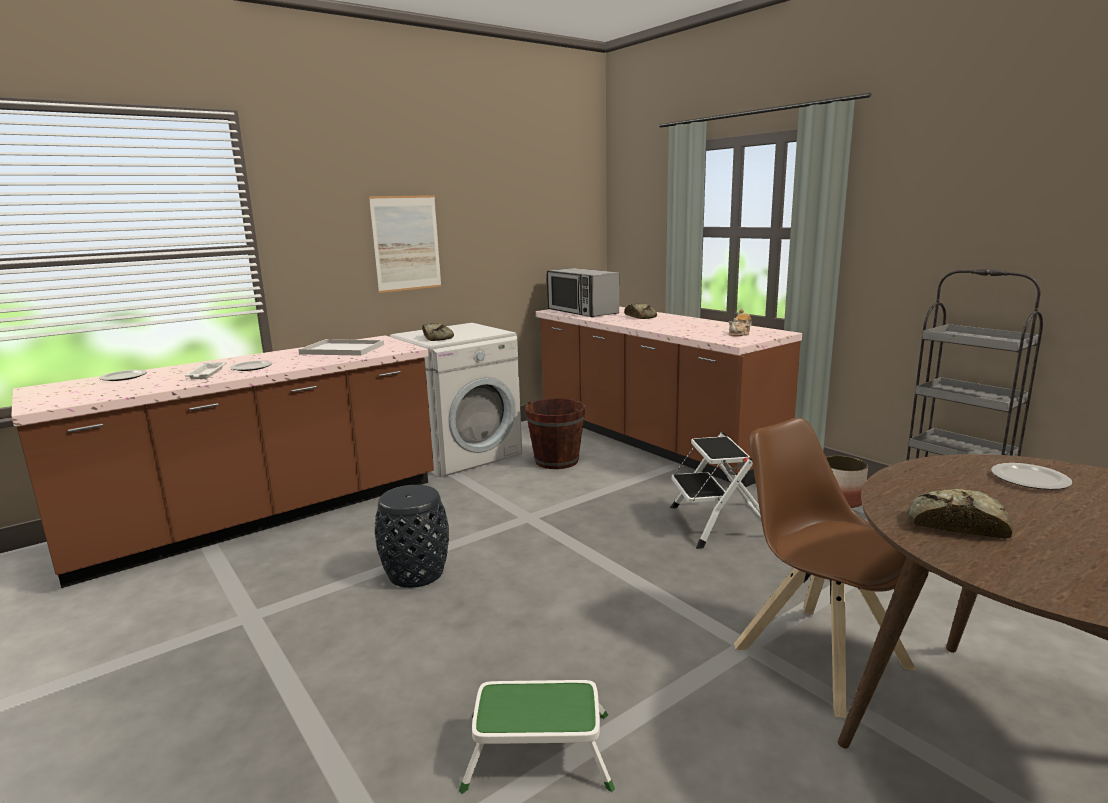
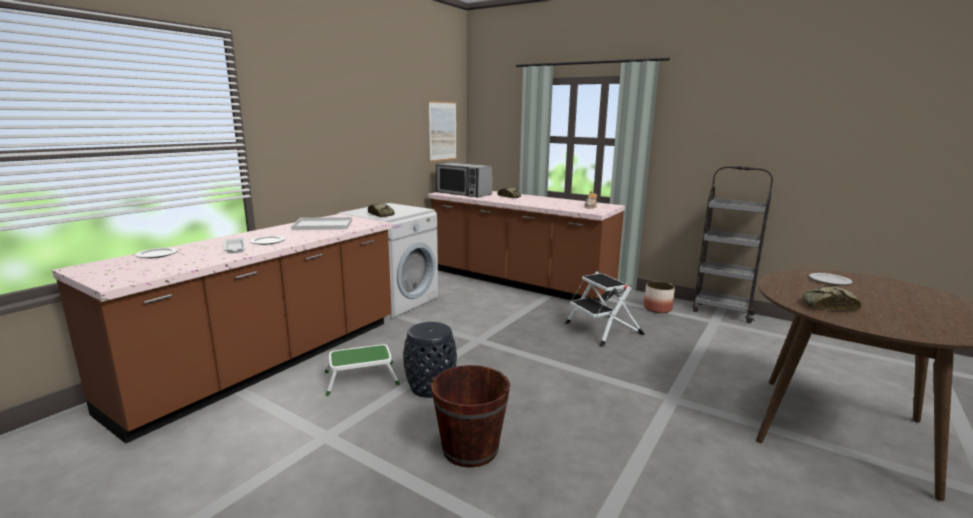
camera: 20 degrees left, 0 degrees up
(406, 243) = (347, 142): picture -> picture (442, 131)
(538, 750) = (605, 480): green step ladder -> green step ladder (361, 378)
(556, 461) = (466, 300): brown bucket -> brown bucket (470, 448)
(817, 654) = (711, 397): brown chair -> none

